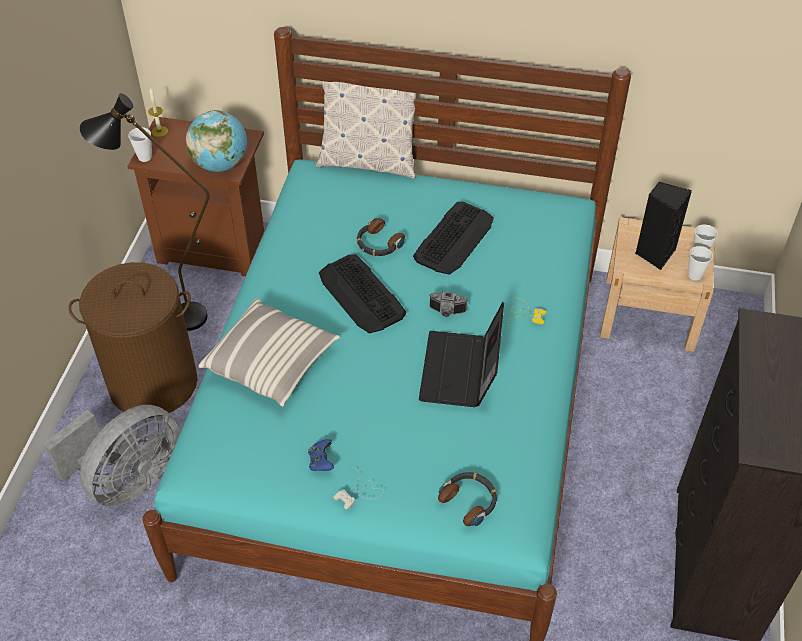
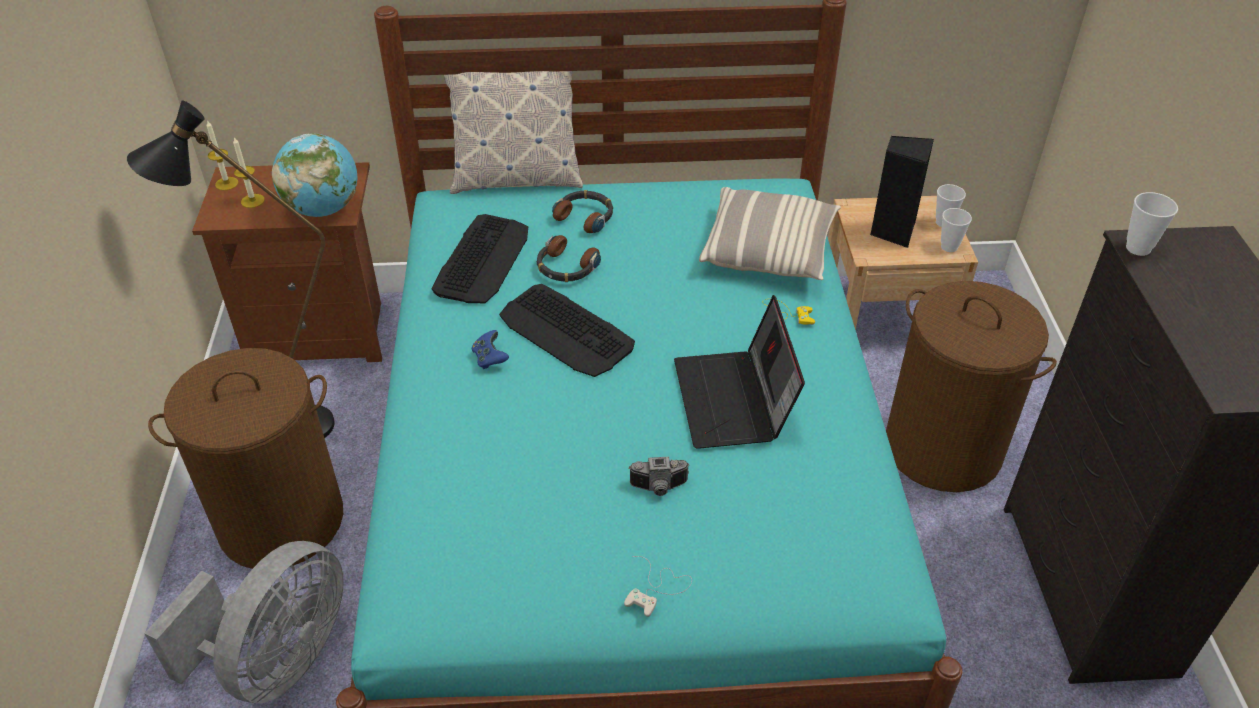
camera: 15 degrees left, 5 degrees down
(145, 157) = (214, 217): cup -> cup (1138, 248)
(174, 149) = (252, 201): none -> candle
(271, 363) = (472, 441): pillow -> pillow (768, 251)
(321, 461) = (588, 558): blue game controller -> blue game controller (490, 358)
(447, 312) = (686, 332): camera -> camera (659, 488)
(454, 238) = (661, 245): keyboard -> keyboard (482, 260)
(469, 501) = (813, 565): headphones -> headphones (585, 216)
(649, 432) = (943, 448): none -> brown laundry basket

